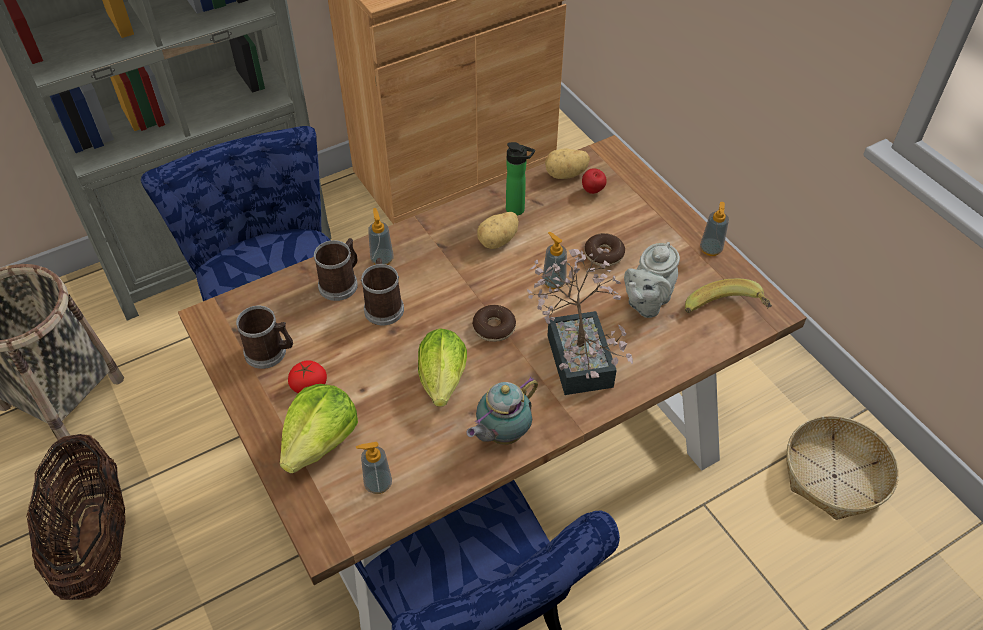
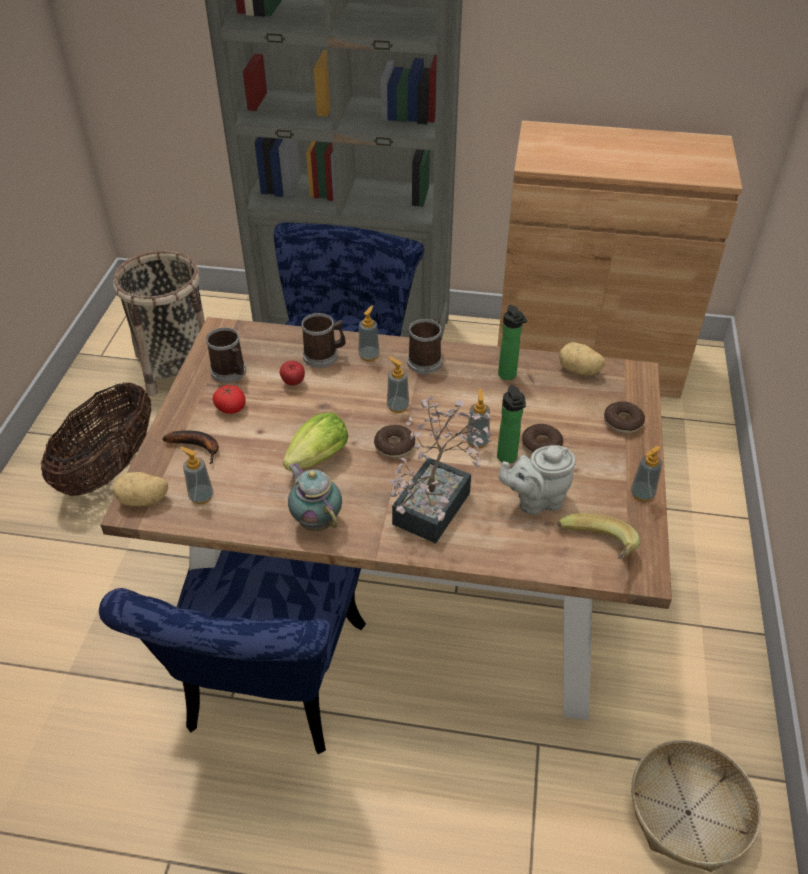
camera: 40 degrees right, 5 degrees down
(321, 441) = (198, 447): lettuce -> banana
(383, 306) = (335, 386): mug -> mug (426, 360)
(458, 291) = (397, 406): none -> soap dispenser
(498, 241) = (468, 389): potato -> potato (143, 500)
(501, 434) = (316, 520): teapot -> teapot turned 60 degrees clockwise
(591, 282) = (507, 459): none -> bottle
(593, 191) = (587, 394): apple -> apple (293, 383)
(640, 199) = (623, 422): none -> donut

